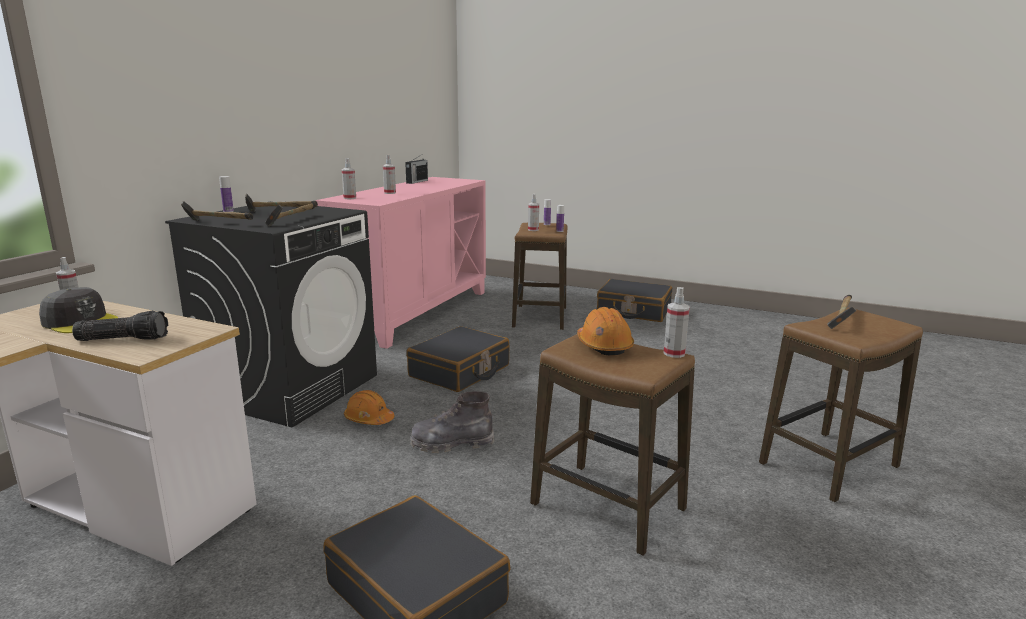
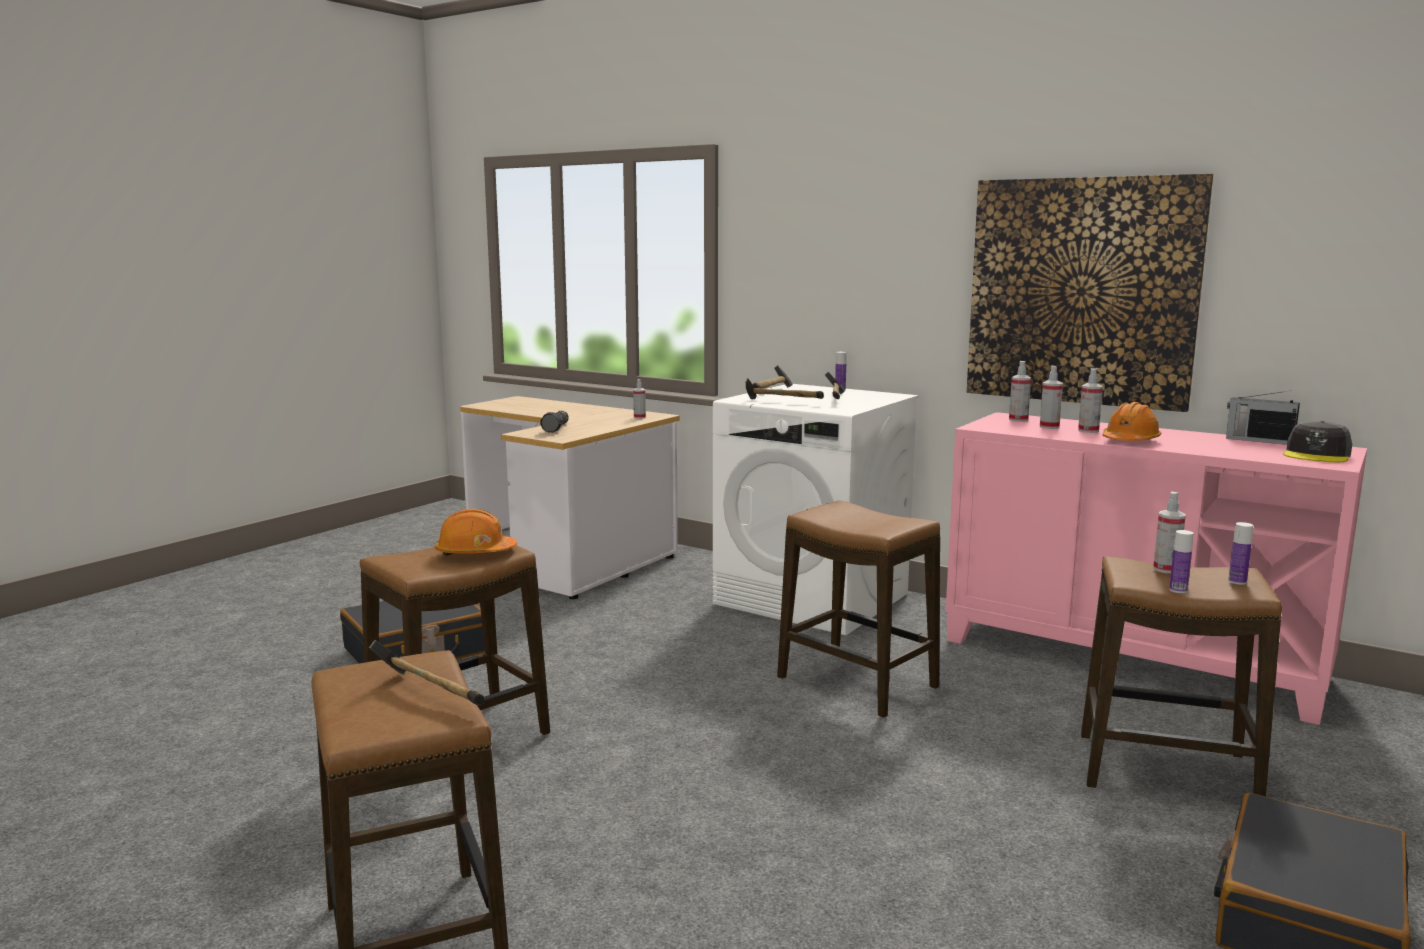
camera: 100 degrees right, 5 degrees down
(80, 321) = (605, 420): grey cap -> grey cap (1317, 455)
(291, 388) = (813, 599): black washing machine -> white washing machine
(338, 109) = (1081, 291): none -> picture
(368, 419) = (720, 633): orange hard hat -> orange hard hat (1130, 441)
(452, 443) = (644, 670): grey boot -> none
(460, 371) = (857, 683): black suitcase -> stool
(674, 353) = (416, 572): spray bottle -> spray bottle (1049, 427)

